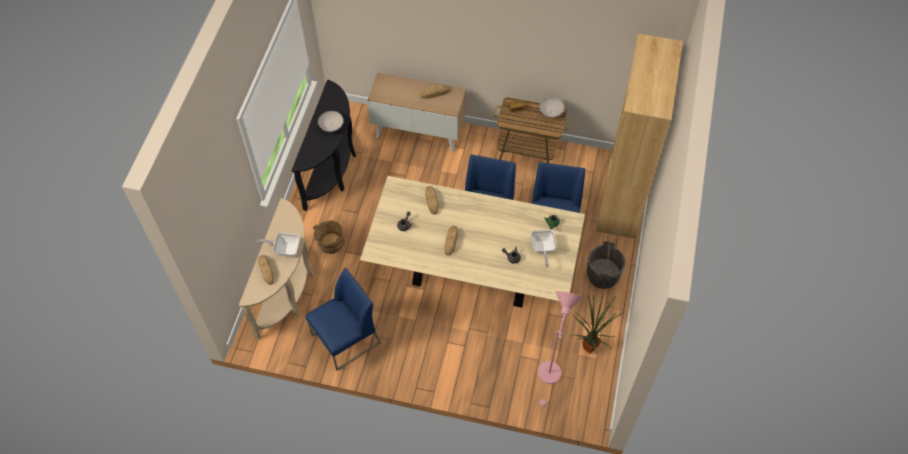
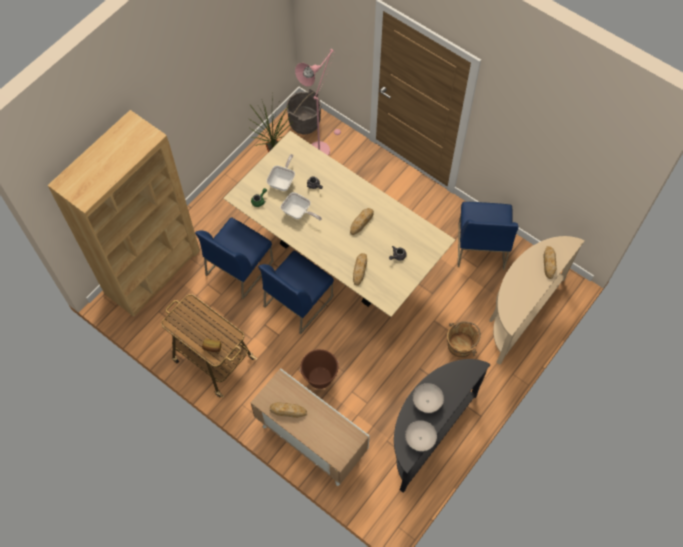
camera: 155 degrees left, 5 degrees up
(285, 249) = (524, 277): frying pan -> frying pan (298, 213)
(345, 339) = (480, 246): blue chair -> blue chair turned 75 degrees counterclockwise
(435, 175) = (320, 378): none -> brown bucket
(551, 112) = (179, 325): white bowl -> white bowl (419, 439)
(603, 275) = (222, 208): grey bucket -> grey bucket (304, 122)

